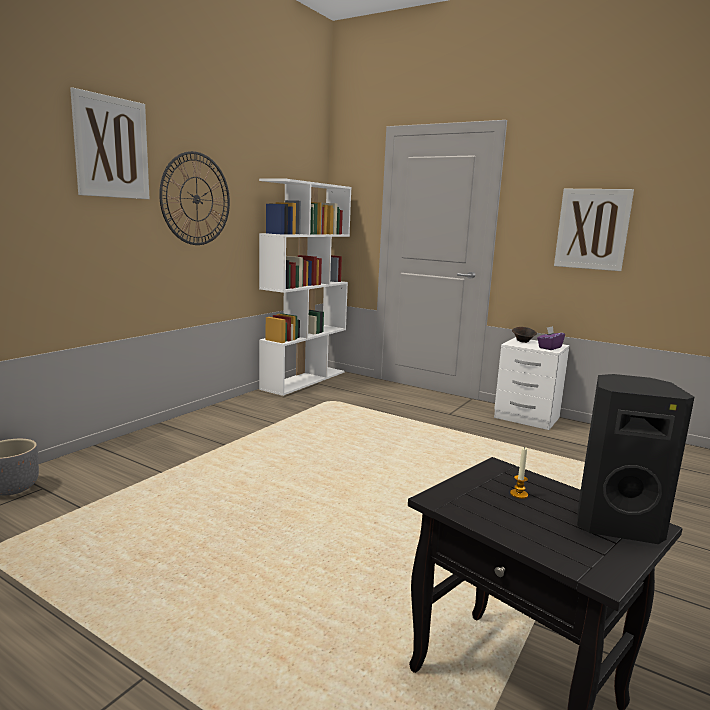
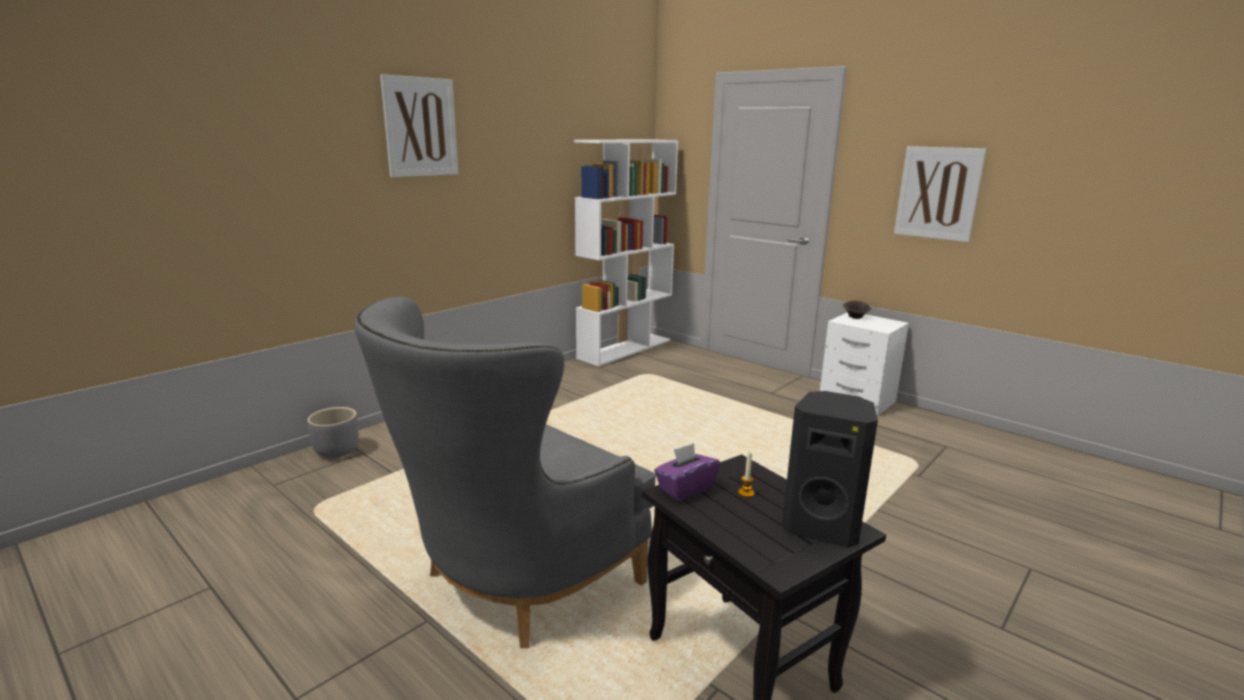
camera: 10 degrees right, 5 degrees up
(196, 199) = (506, 168): wall clock -> none
(239, 623) = (512, 585): none -> grey armchair
(549, 347) = (882, 326): purple tissue box -> purple tissue box (685, 488)

